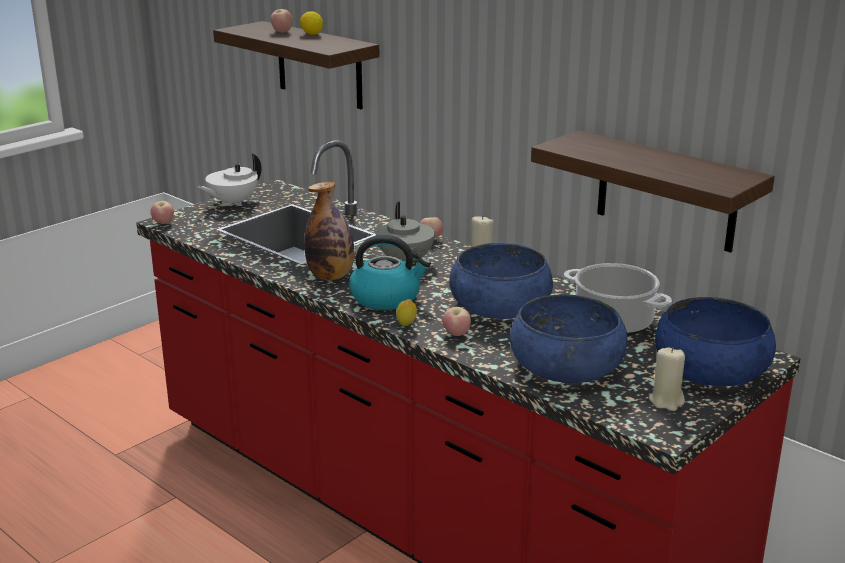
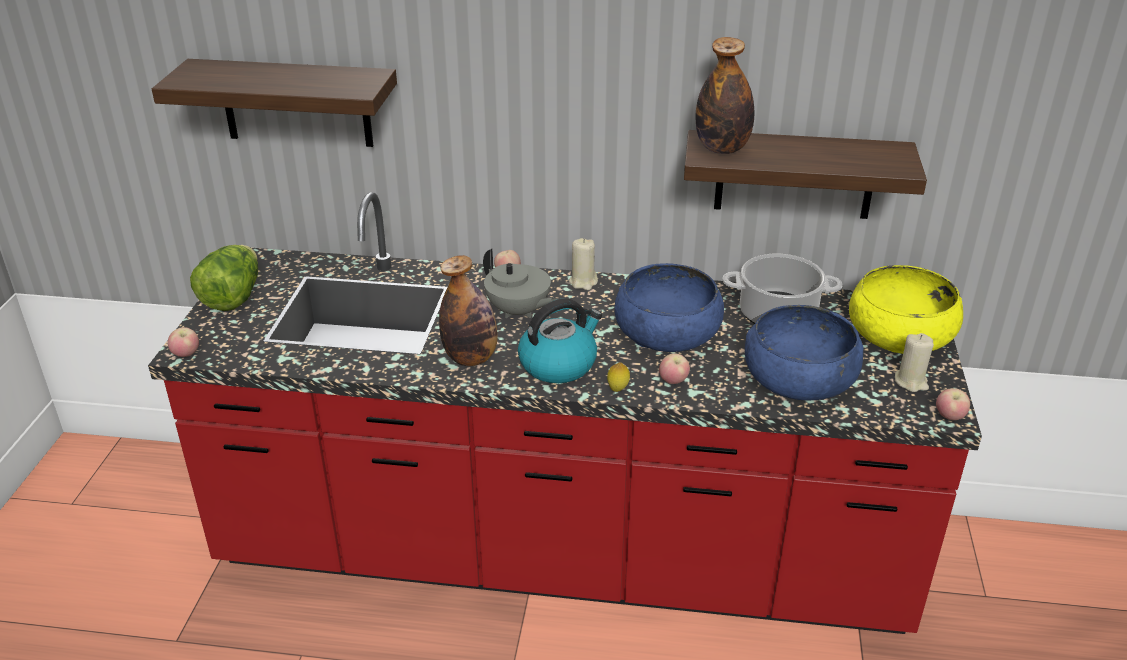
camera: 35 degrees left, 10 degrees up
(232, 203) = (233, 297): white teapot -> lettuce
(282, 32) = (249, 74): apple -> apple (949, 417)
(311, 34) = (292, 70): lemon -> none
(582, 144) = (722, 148): none -> bottle
(711, 368) = (900, 333): blue bowl -> yellow bowl

